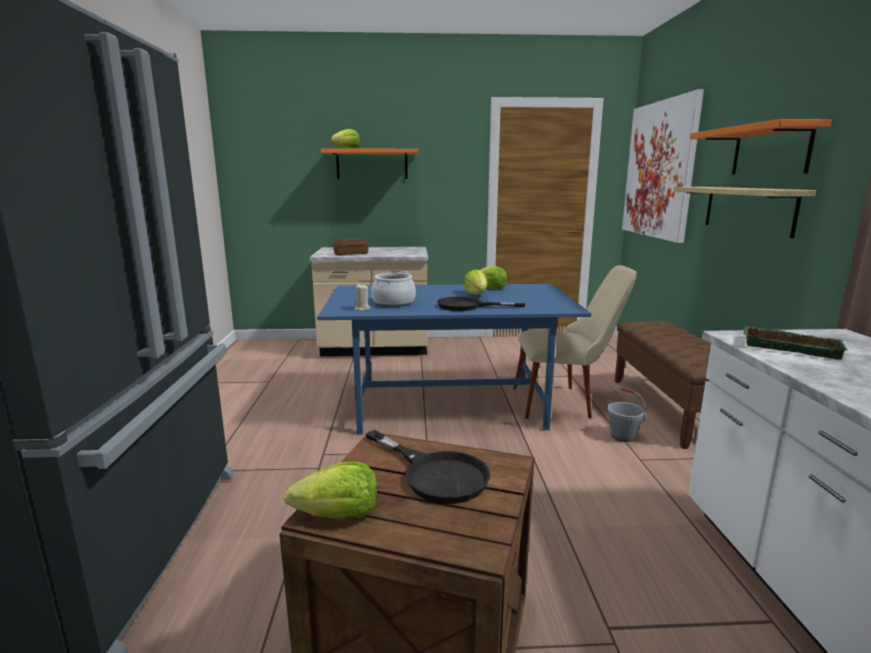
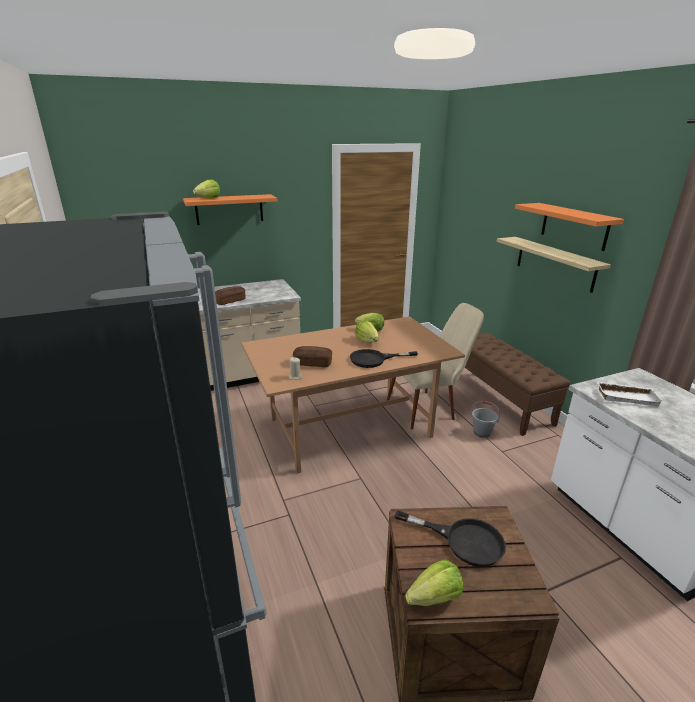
camera: 20 degrees left, 10 degrees up
(393, 303) = (312, 363): cooking pot -> bread
(448, 406) = (349, 428): blue dining table -> brown dining table
(659, 170) = (471, 211): picture -> none
(791, 347) = (627, 396): green tray -> white tray

